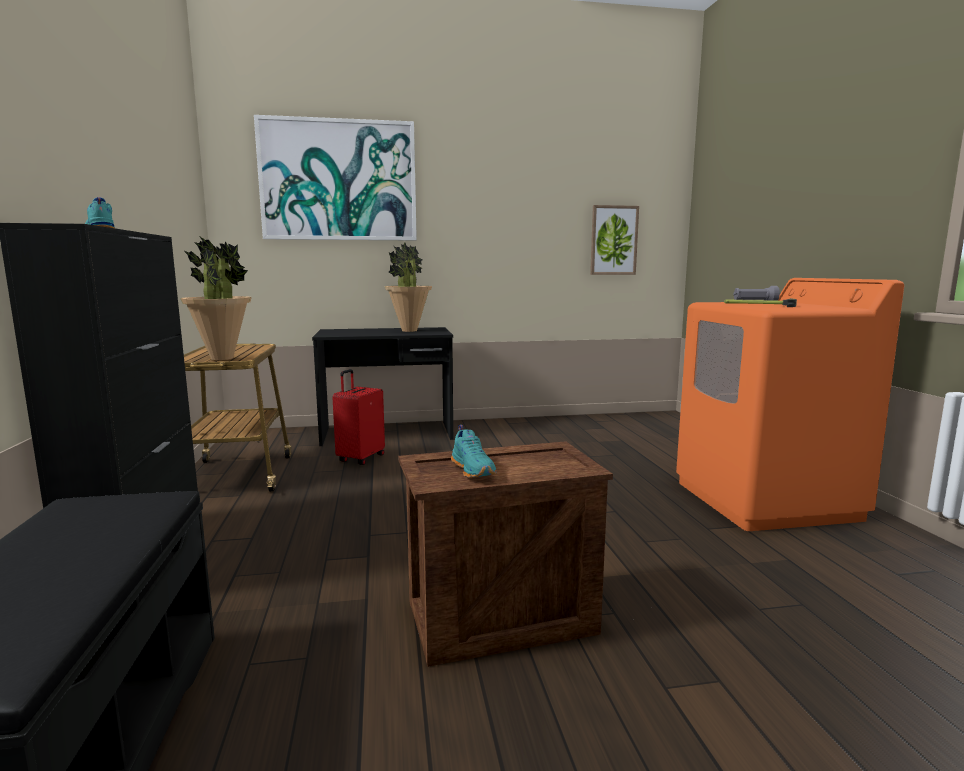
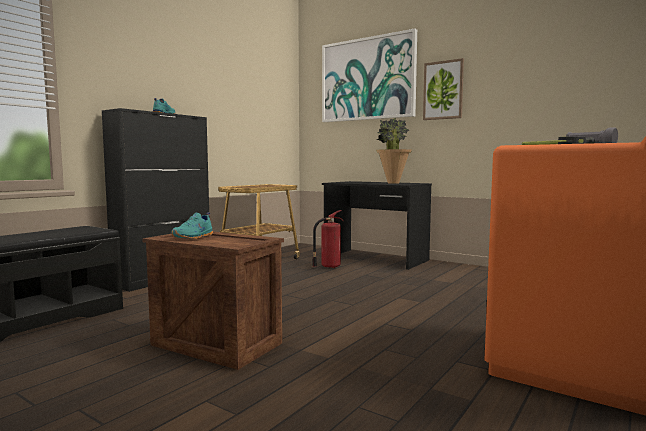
camera: 45 degrees right, 5 degrees down
(222, 358) = (242, 187): potted plant -> none
(360, 458) = (329, 266): red suitcase -> fire extinguisher
(613, 240) = (601, 103): picture -> picture (443, 90)

